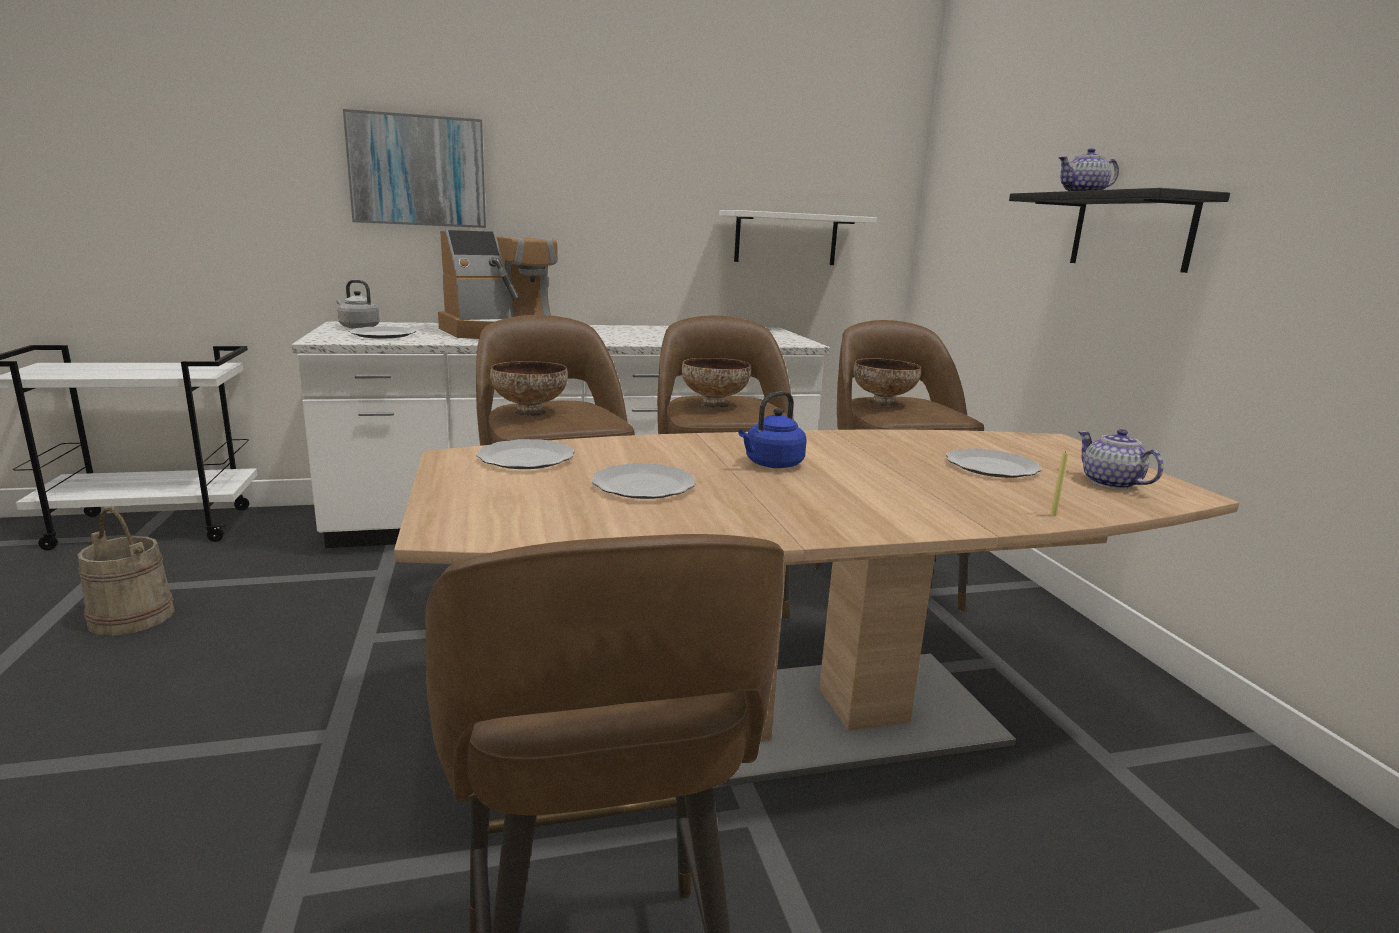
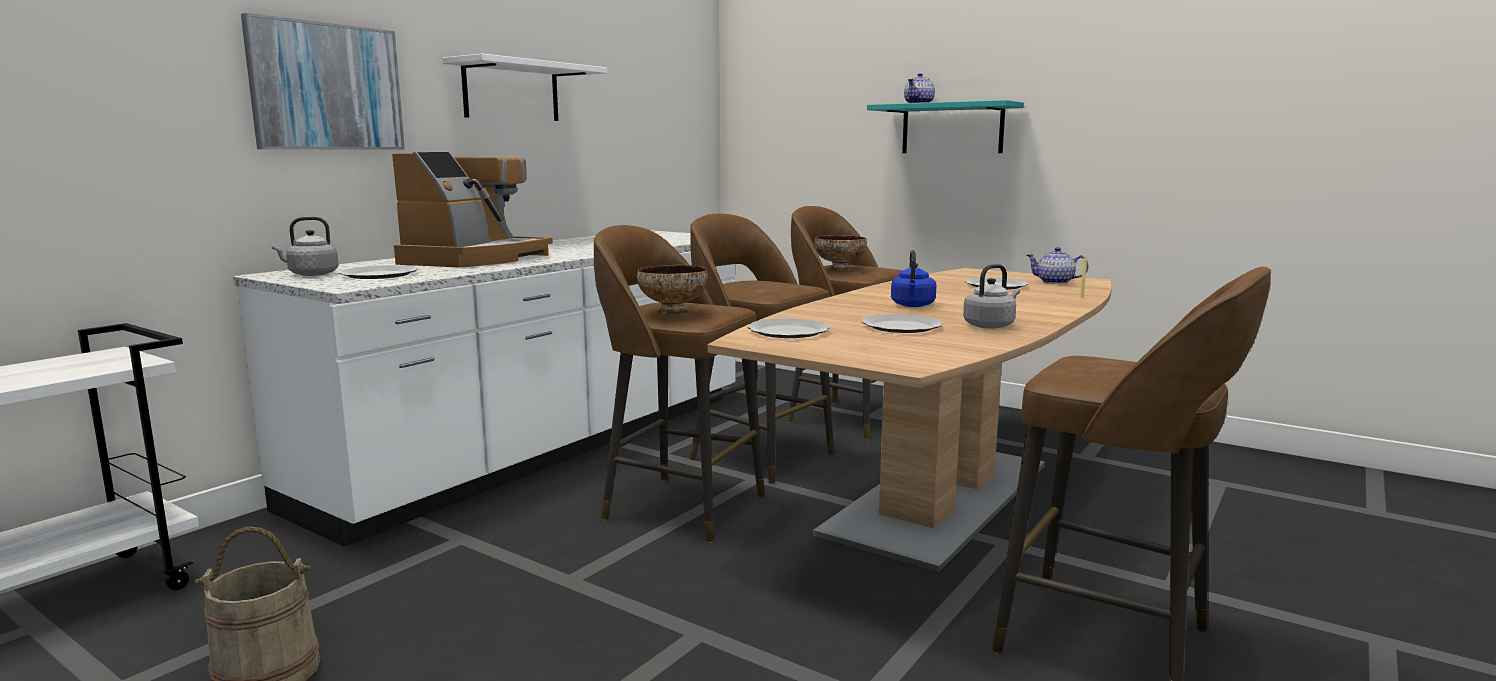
camera: 40 degrees left, 5 degrees down
(714, 405) = (760, 286): bowl -> none
(742, 515) = (990, 325): none -> grey kettle
(786, 238) = (641, 148): white shelf -> white shelf (511, 91)
(1131, 231) = (952, 129): black shelf -> turquoise shelf

